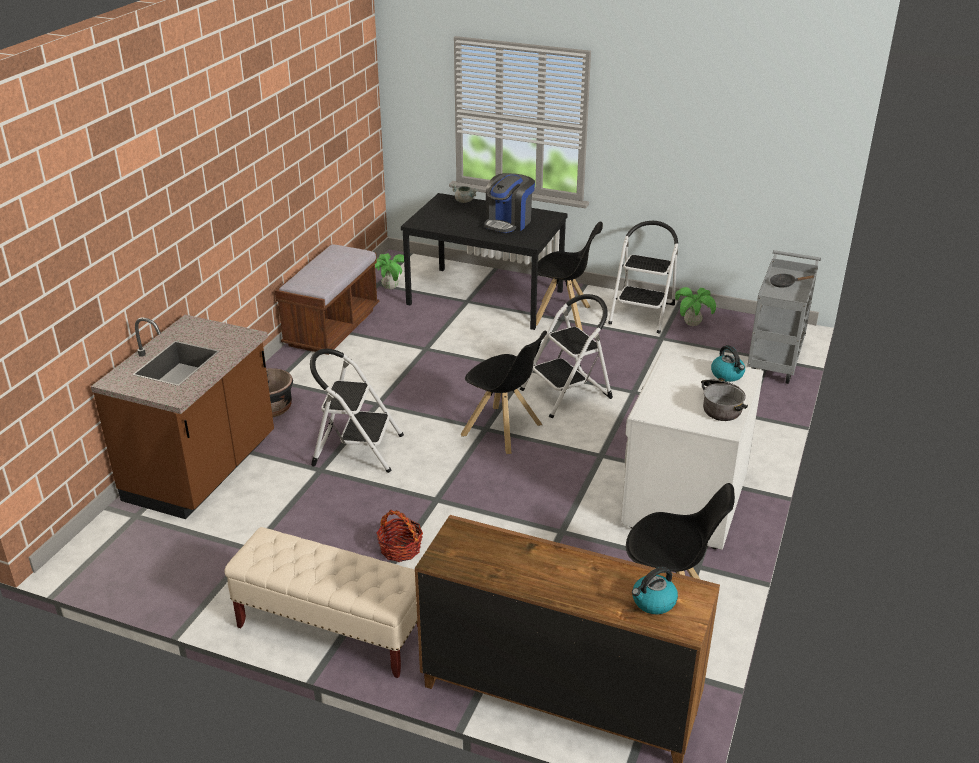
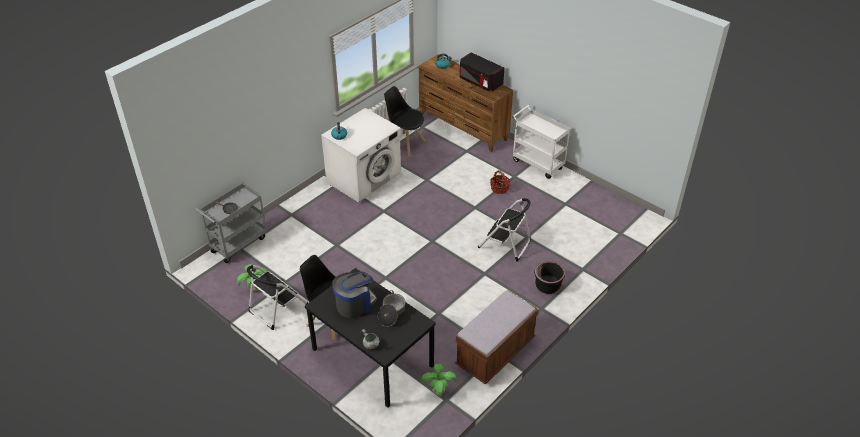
camera: 160 degrees left, 10 degrees up
(203, 470) = (588, 252): brown counter -> none
(331, 629) = (536, 164): beige bench -> white cart
(503, 430) = (423, 237): black chair -> none
(516, 569) = (480, 82): none -> black microwave
(568, 393) = (373, 253): step ladder -> none
(721, 406) = (357, 122): cooking pot -> cooking pot (391, 313)

